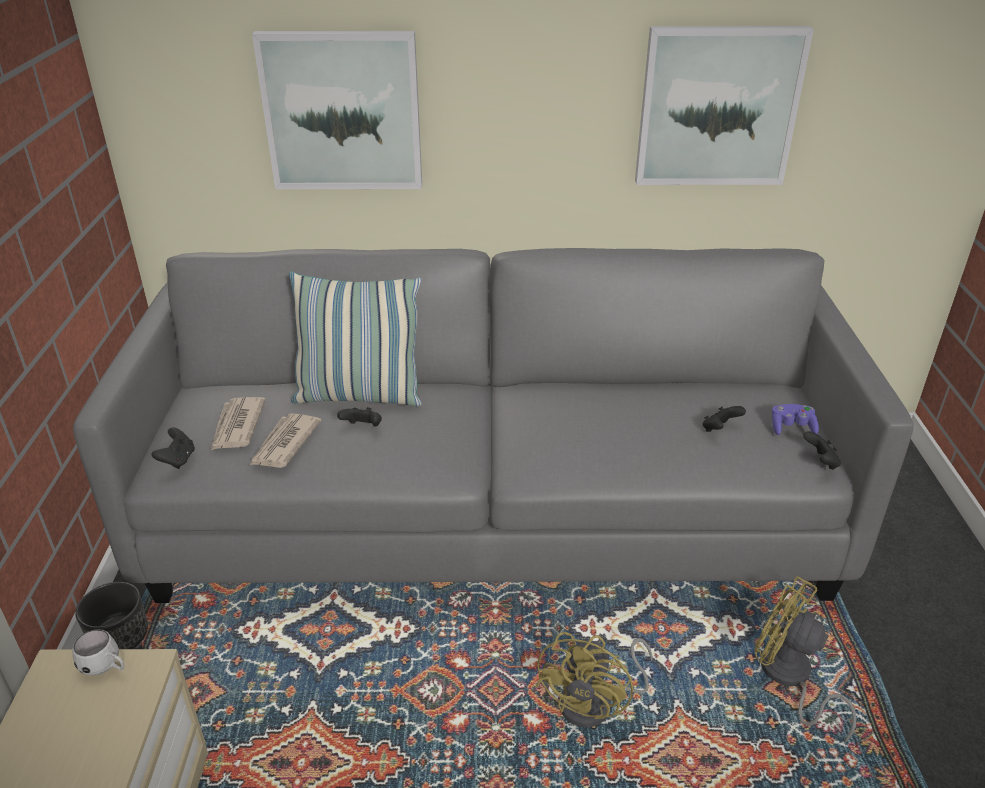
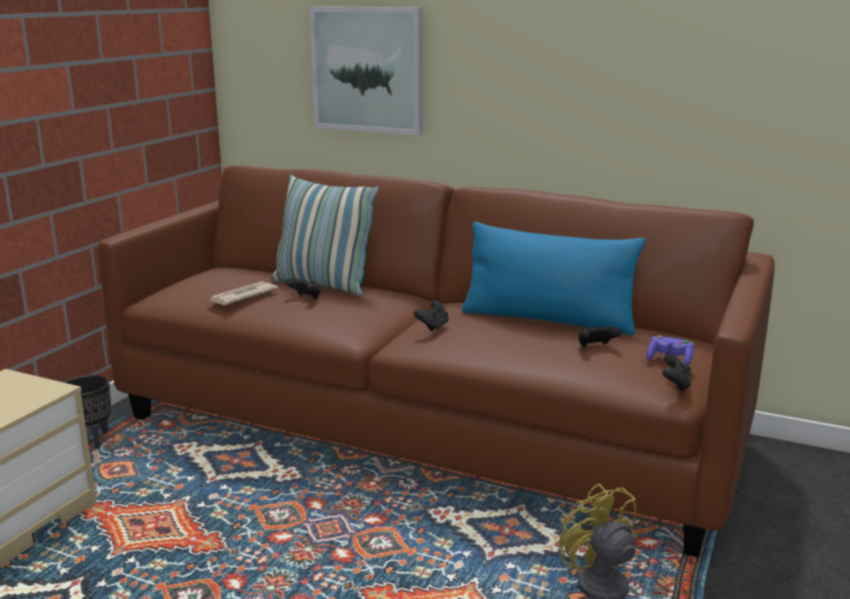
camera: 25 degrees right, 15 degrees down
(106, 667) = (31, 384): white mug -> none
(178, 460) = (166, 293): black game controller -> black game controller (433, 326)
(237, 426) = (221, 284): newspaper -> none
(493, 515) = (426, 428): grey sofa -> brown sofa
(595, 703) = (403, 560): yellow fan -> none
(637, 395) = (548, 319): none -> blue pillow
(718, 107) = (668, 78): picture -> none

